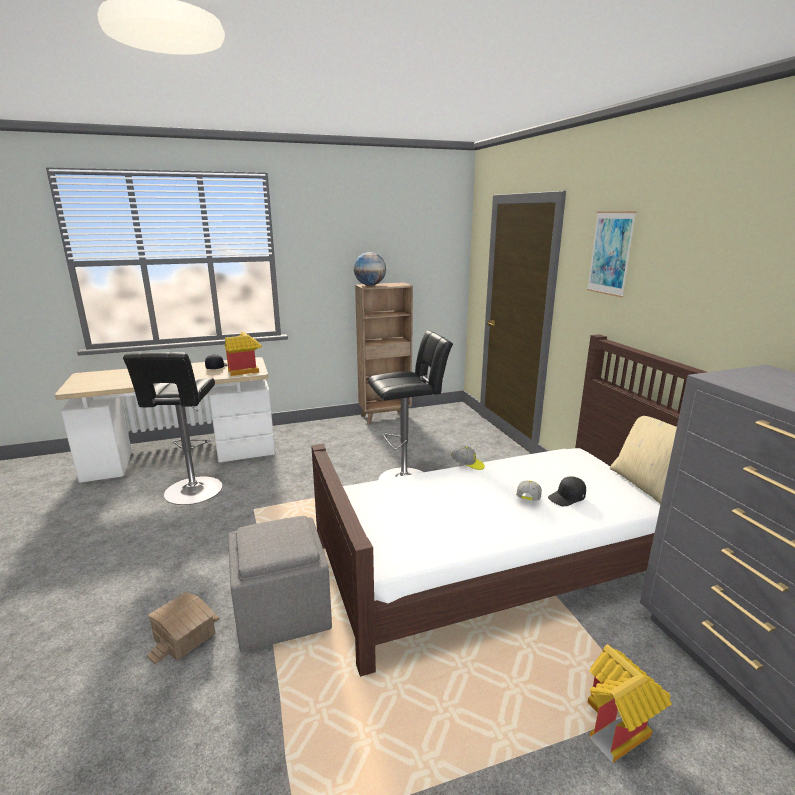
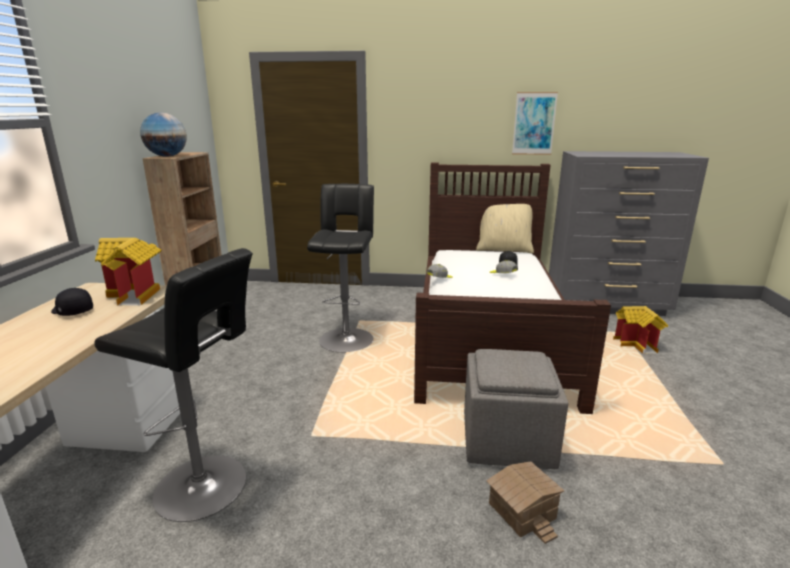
camera: 65 degrees left, 0 degrees up
(610, 253) = (429, 100): picture -> picture (534, 123)

